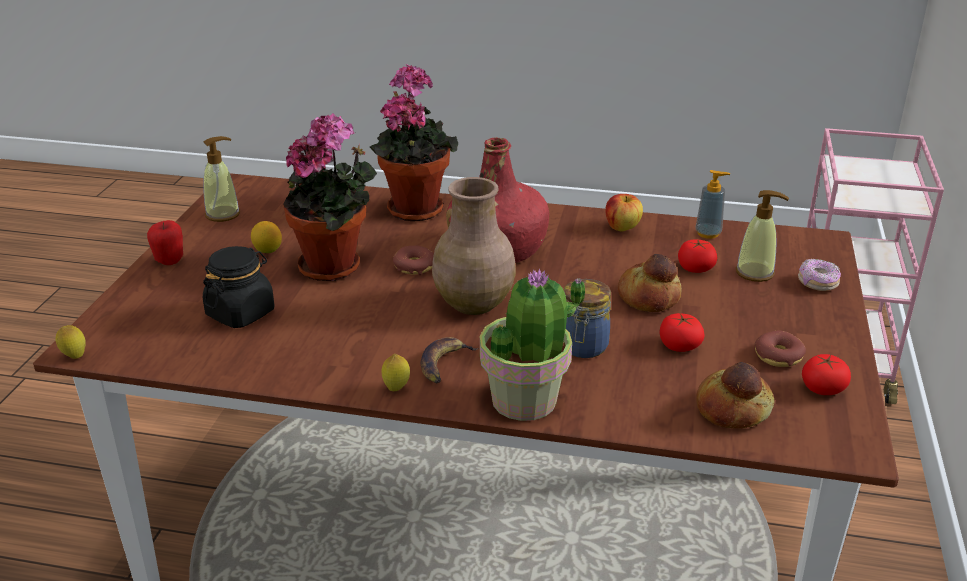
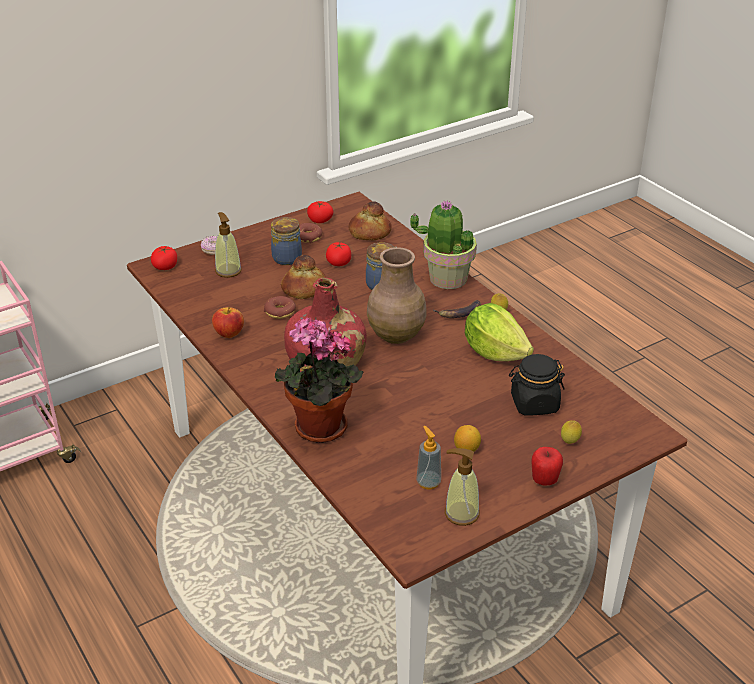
camera: 135 degrees left, 5 degrees up
(74, 357) = (659, 427): lemon -> lemon (569, 442)
(335, 266) = (438, 407): potted plant -> none
(343, 341) = (495, 352): none -> lettuce
(414, 266) = (392, 378): donut -> donut (280, 312)
(695, 268) = (249, 289): tomato -> tomato (165, 266)
(708, 233) = (195, 302): soap dispenser -> soap dispenser (428, 482)
(740, 317) = (286, 257): none -> jar

